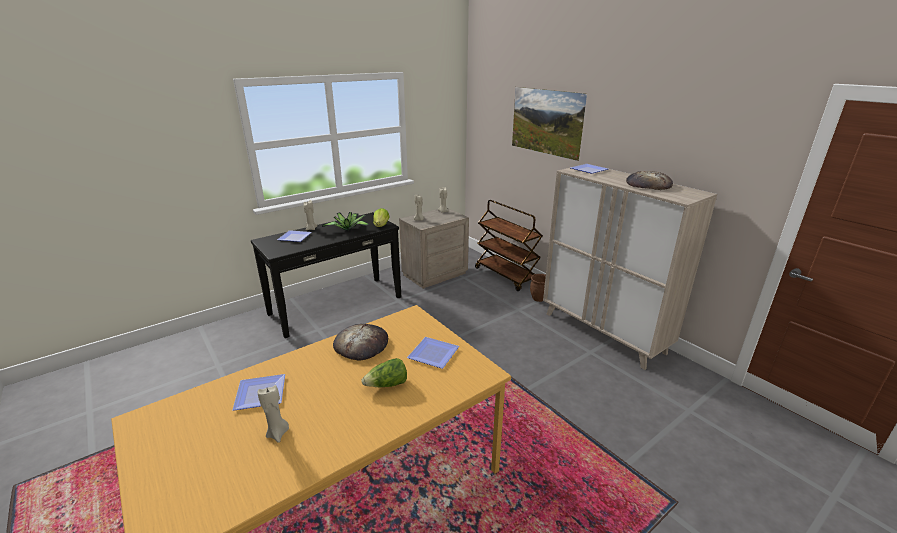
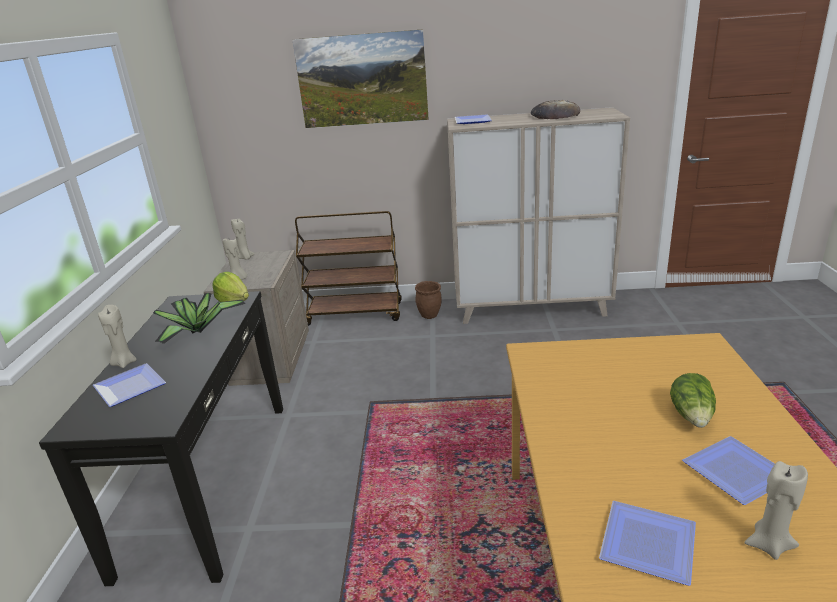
camera: 50 degrees left, 0 degrees up
(361, 344) = (574, 411): bread -> none
(433, 353) = (639, 364): plate -> plate (732, 472)

